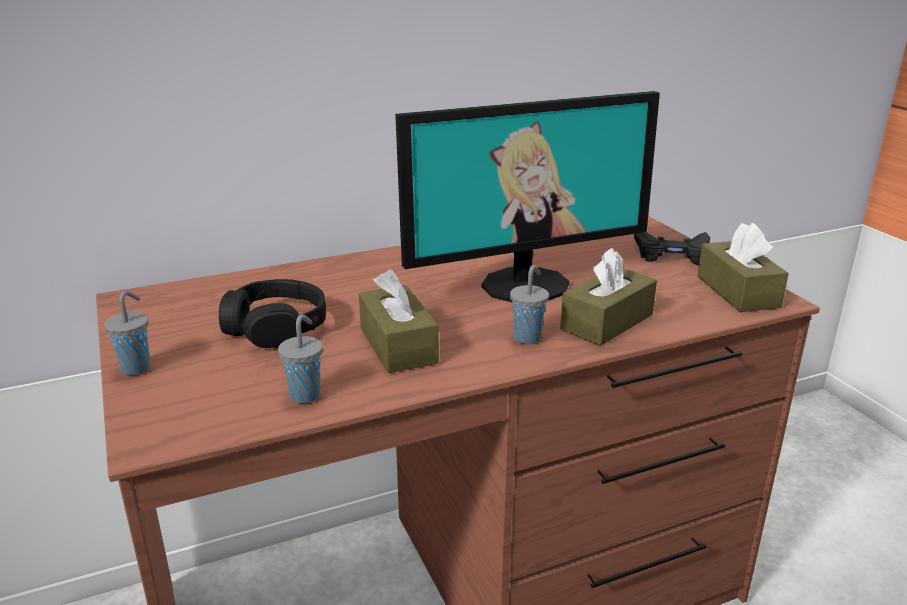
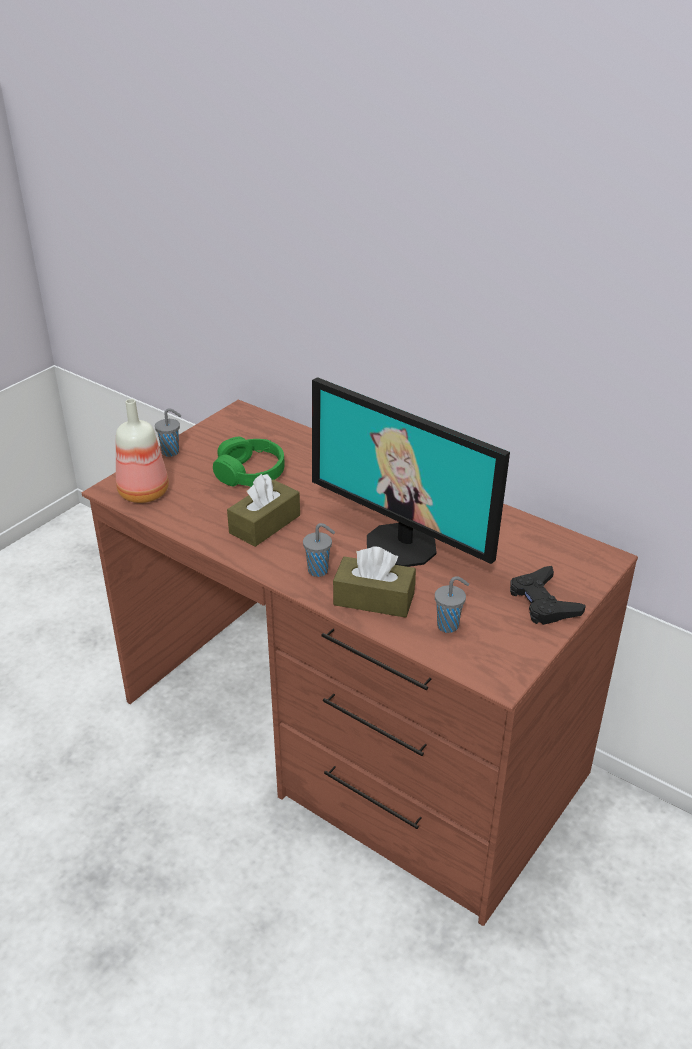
camera: 60 degrees right, 10 degrees up
(206, 413) = (145, 493): none -> bottle
(275, 327) = (250, 473): black headphones -> green headphones
(306, 395) = (185, 515): grey cup -> grey cup (449, 626)
(737, 291) = (495, 654): brown tissue box -> none

